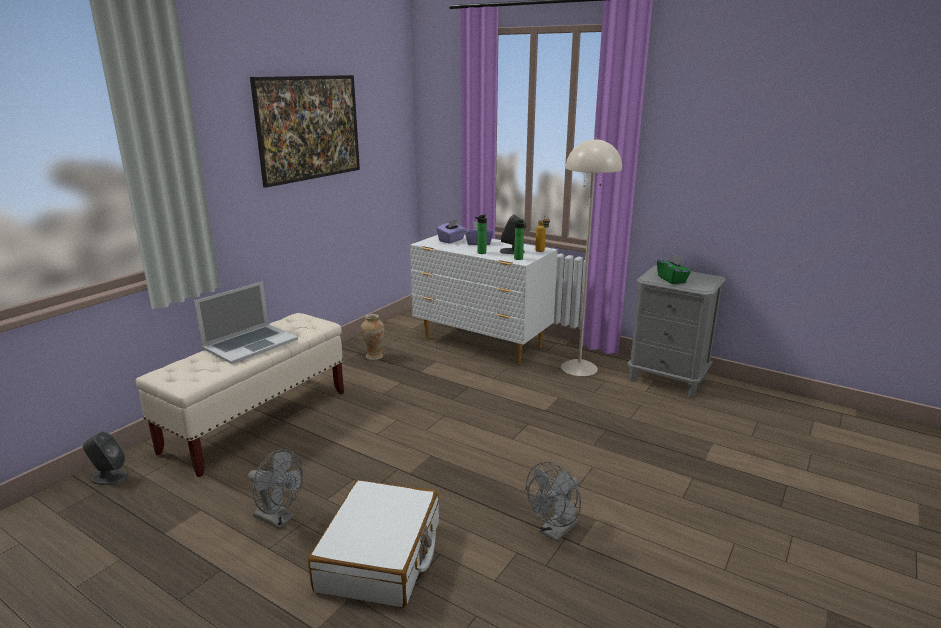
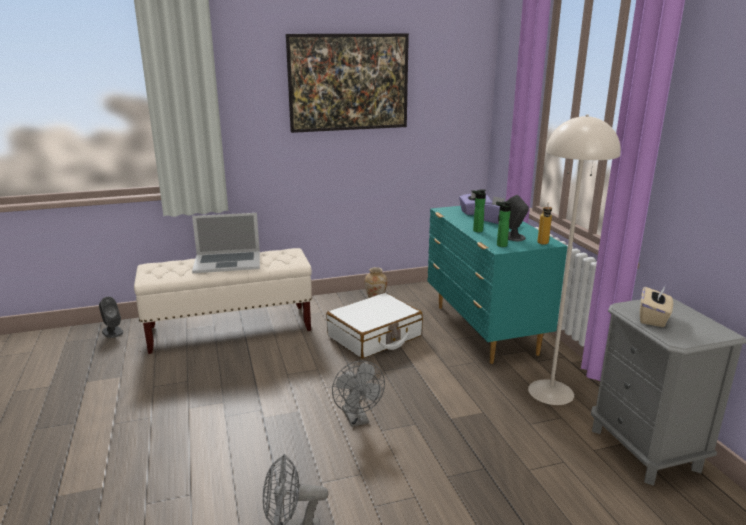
camera: 40 degrees right, 0 degrees up
(279, 519) = (145, 406): grey fan -> grey fan (357, 419)
(381, 556) = (156, 470): white suitcase -> white suitcase (374, 336)
(482, 344) = (484, 330): white dresser -> turquoise dresser
(672, 280) = (653, 318): green tissue box -> beige tissue box

